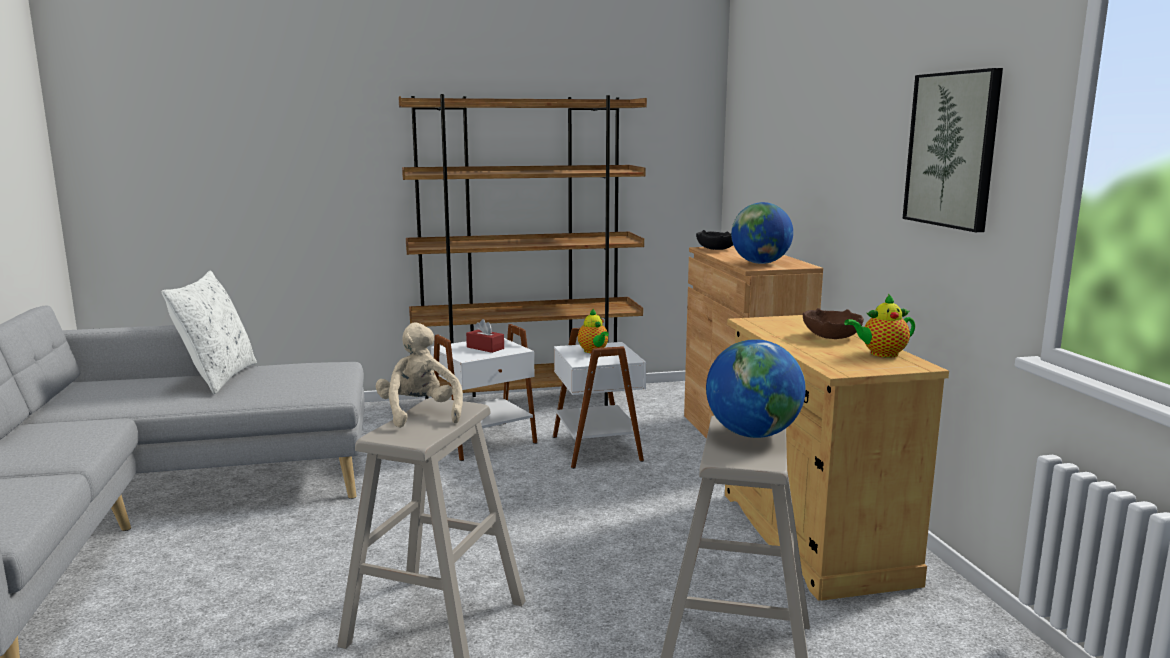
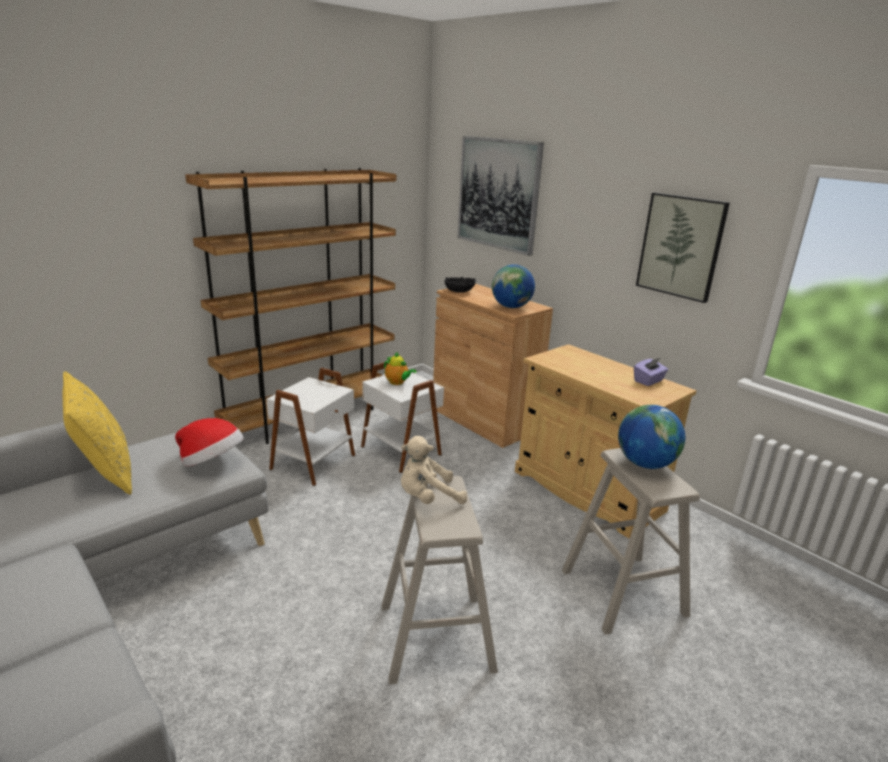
camera: 30 degrees left, 10 degrees up
(217, 378) = (105, 473): white pillow -> yellow pillow
(312, 385) = (212, 462): none -> hat
(420, 414) = (428, 498): beige plush toy -> beige plush toy turned 60 degrees counterclockwise
(485, 348) = (313, 392): red tissue box -> none
(780, 118) = (498, 194): none -> picture
(832, 337) = (604, 368): brown bowl -> none
(881, 354) = (648, 381): teapot -> purple tissue box

